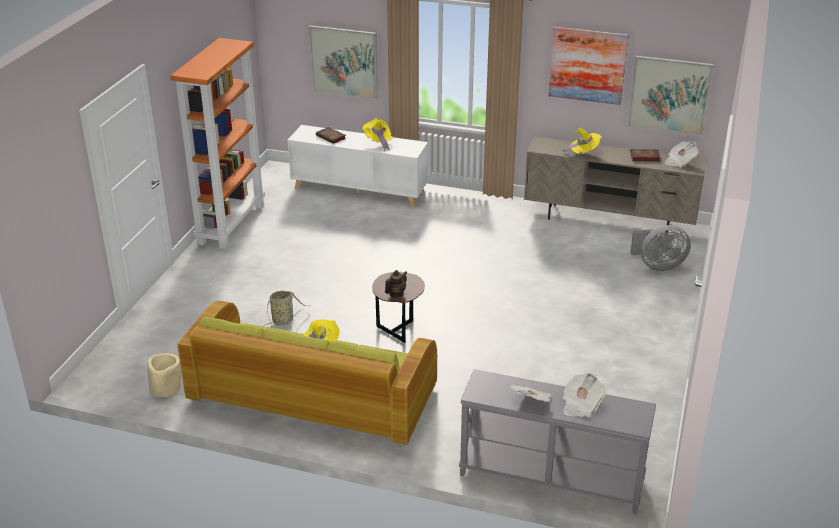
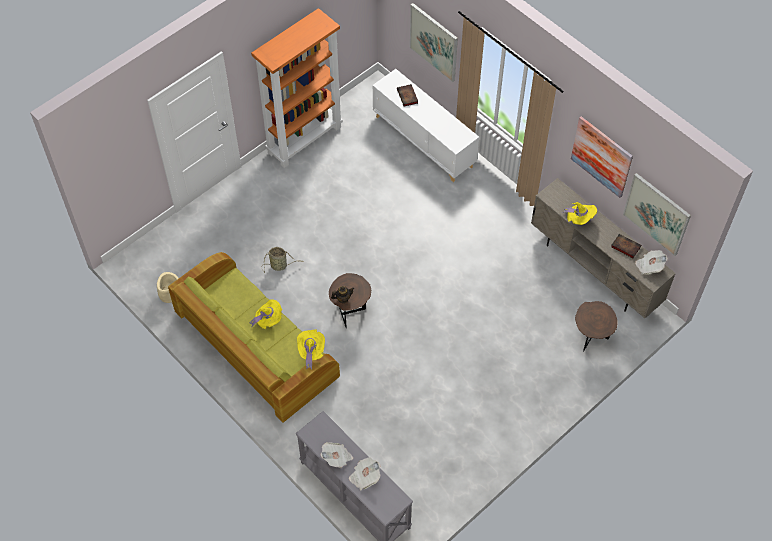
camera: 30 degrees right, 25 degrees up
(378, 142) = (440, 120): yellow hat -> yellow hat (311, 351)
(658, 266) = (590, 340): grey fan -> brown side table

